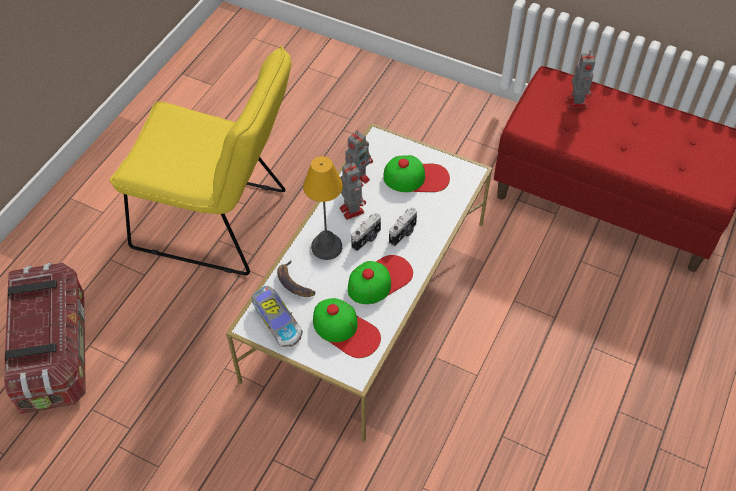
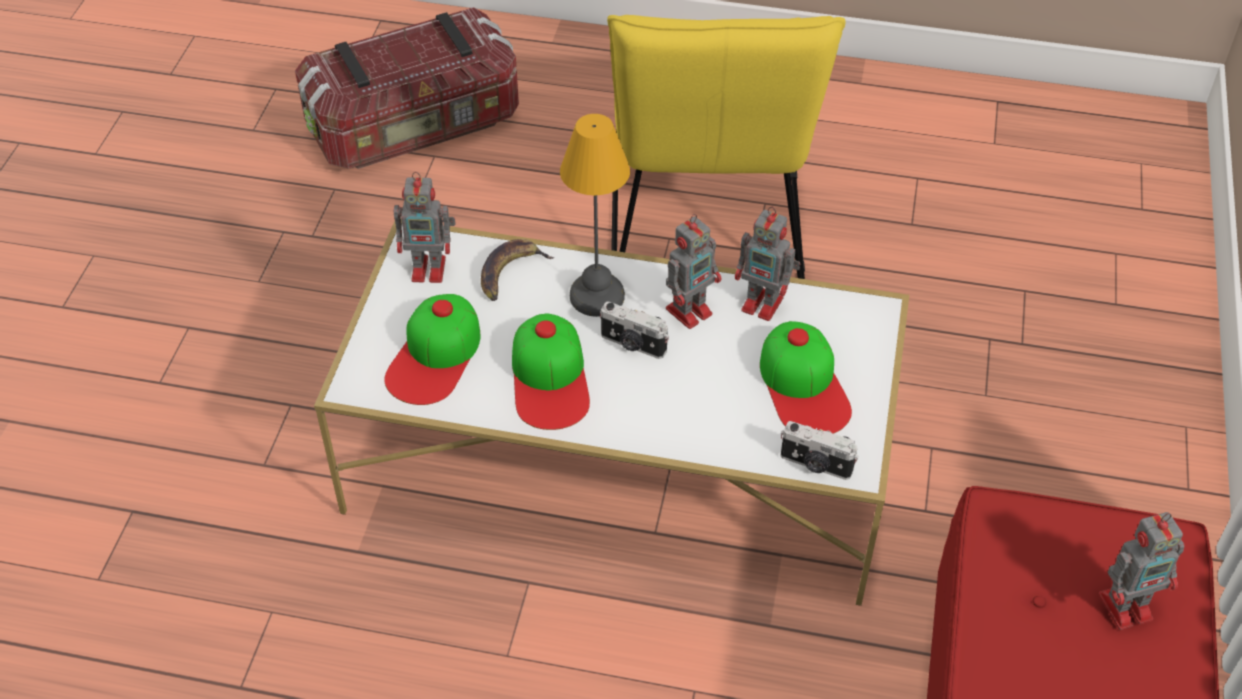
camera: 75 degrees right, 5 degrees down
(276, 321) = (431, 269): toy car -> toy robot
(379, 279) = (550, 378): cap -> cap turned 45 degrees clockwise
(403, 234) = (662, 392): camera -> camera (815, 465)

